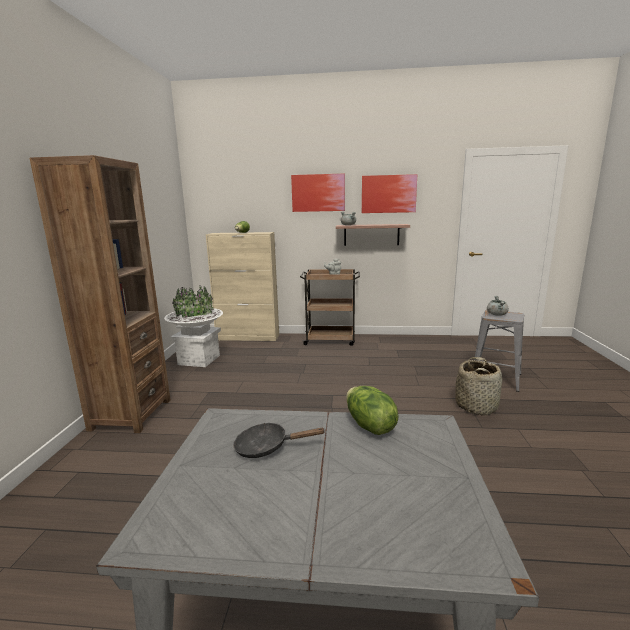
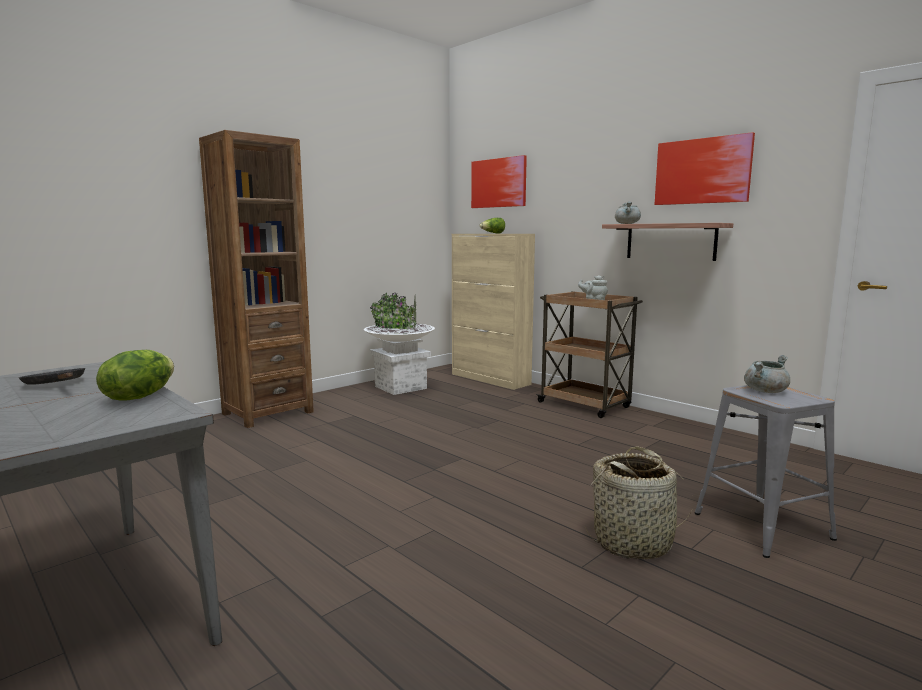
camera: 40 degrees right, 5 degrees down
(318, 193) = (596, 175): picture -> picture (498, 183)

